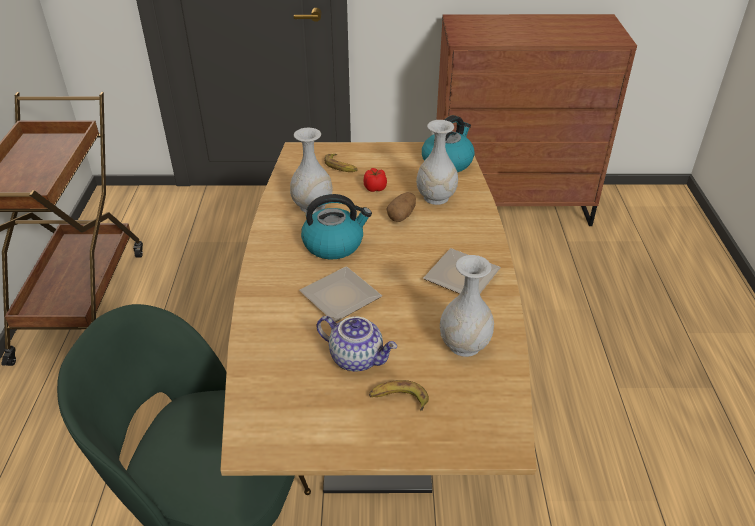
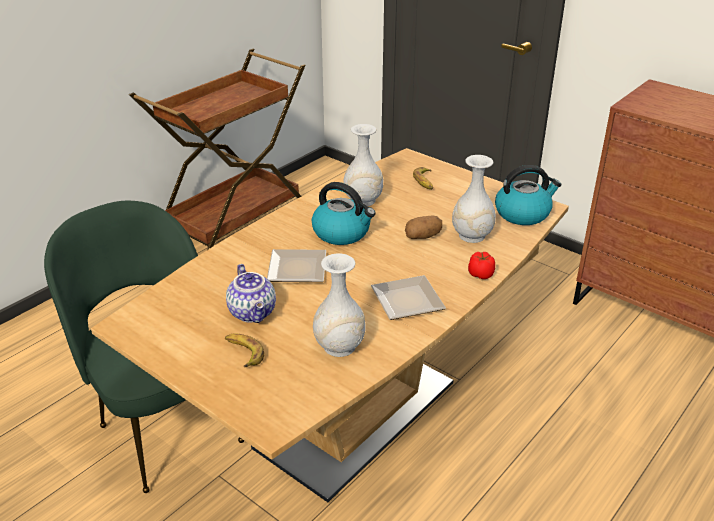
camera: 40 degrees right, 5 degrees down
(375, 188) = (430, 208): tomato -> tomato (481, 274)

